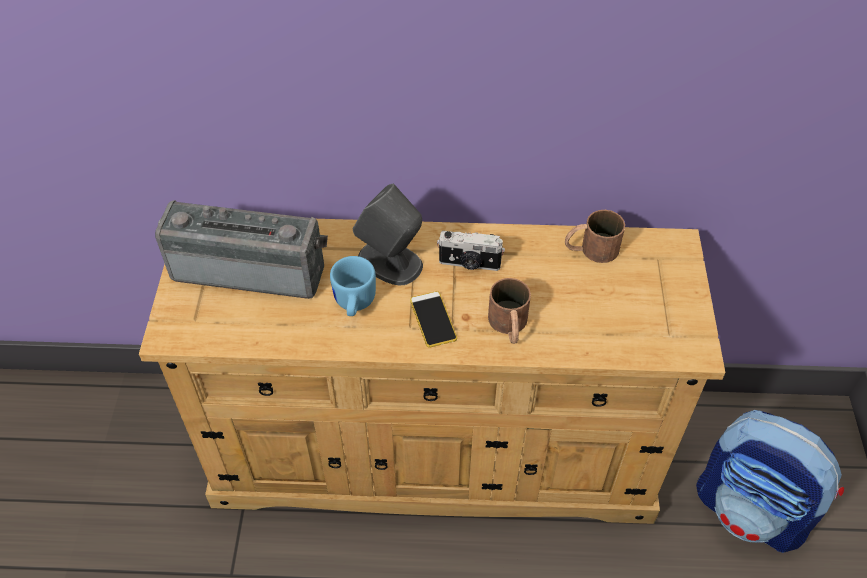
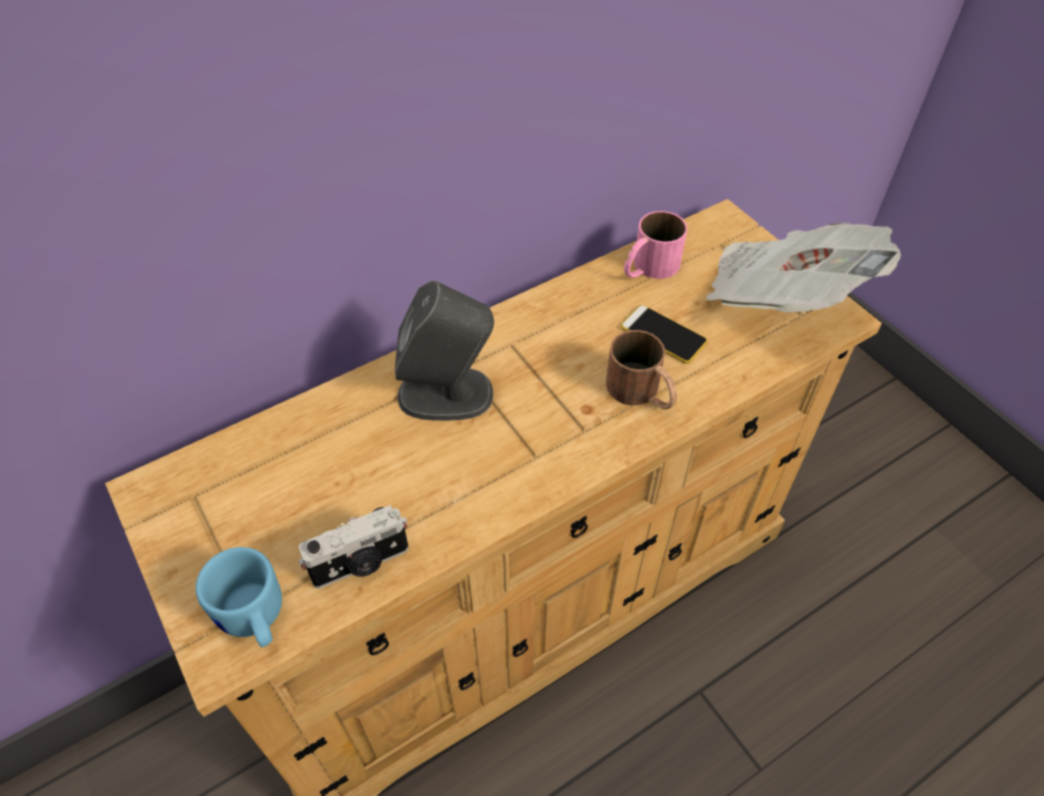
camera: 35 degrees left, 0 degrees up
(251, 267) = (270, 496): radio -> none
(353, 304) = (444, 467): blue mug -> blue mug (254, 620)
(433, 319) = (554, 432): phone -> phone (663, 335)
(469, 264) = (538, 348): camera -> camera (361, 564)
(590, 249) = (648, 268): brown mug -> pink mug
(668, 317) = (783, 297): none -> newspaper
(751, 510) = (842, 472): backpack -> none

